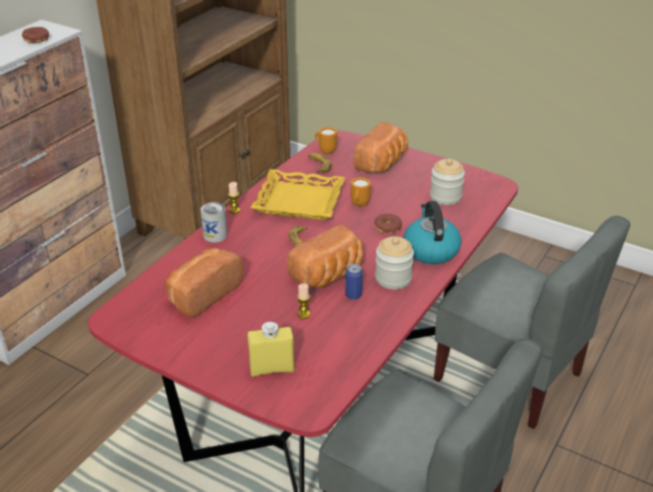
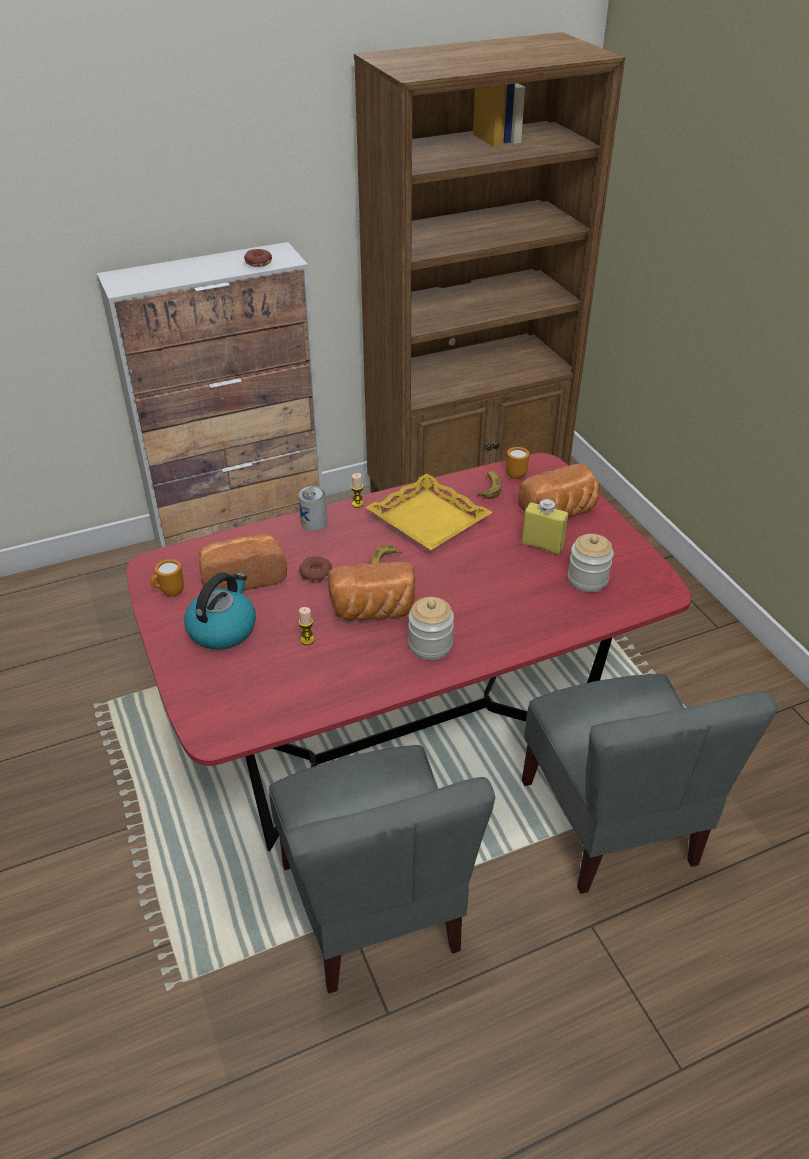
camera: 35 degrees right, 5 degrees up
(272, 369) = (224, 679): yellow bottle -> yellow bottle (542, 545)
(353, 295) = (373, 643): can -> none
(359, 205) = (483, 549): orange mug -> orange mug (169, 593)
(387, 227) = (486, 587): donut -> donut (316, 573)
(430, 250) = (503, 632): kettle -> kettle (223, 629)

